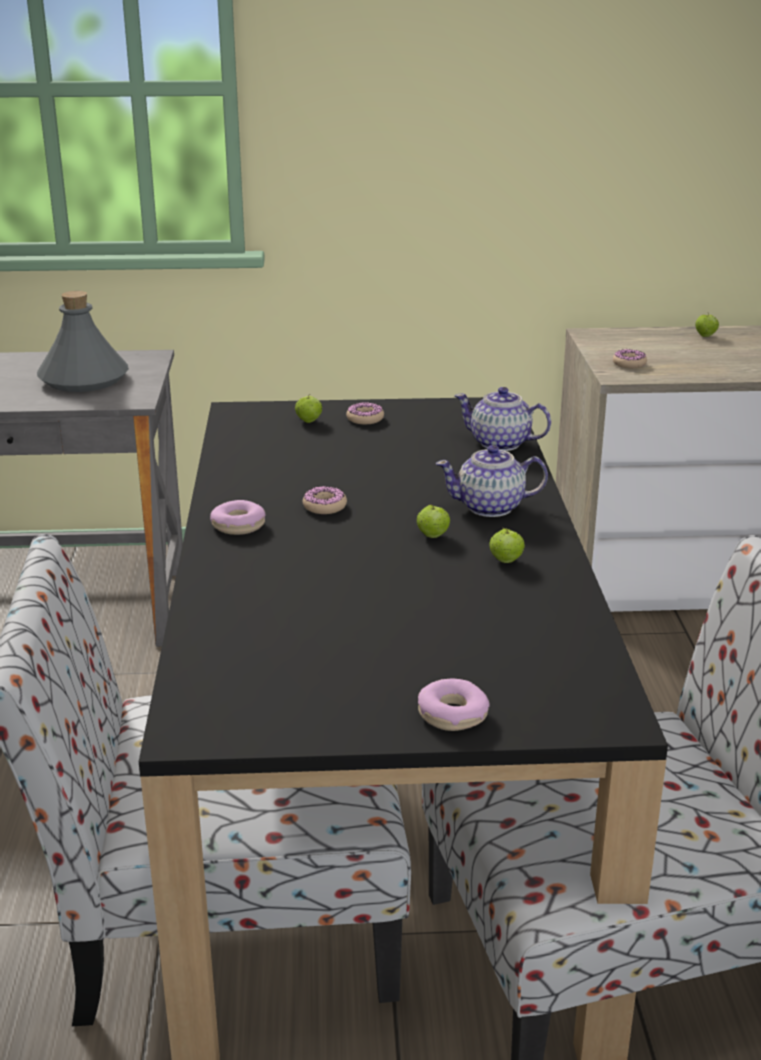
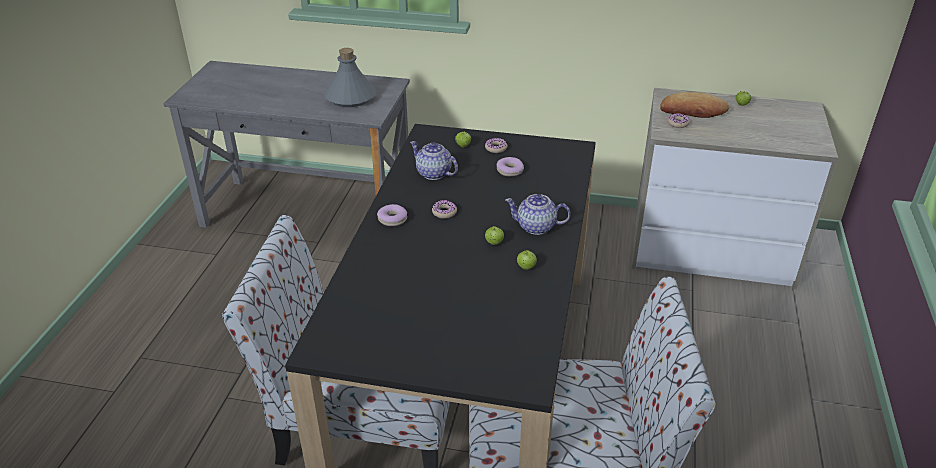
camera: 15 degrees right, 10 degrees up
(452, 715) = (448, 366): donut -> donut (509, 171)
(500, 443) = (566, 179): teapot -> teapot (434, 173)
(641, 348) = (693, 111): none -> bread

